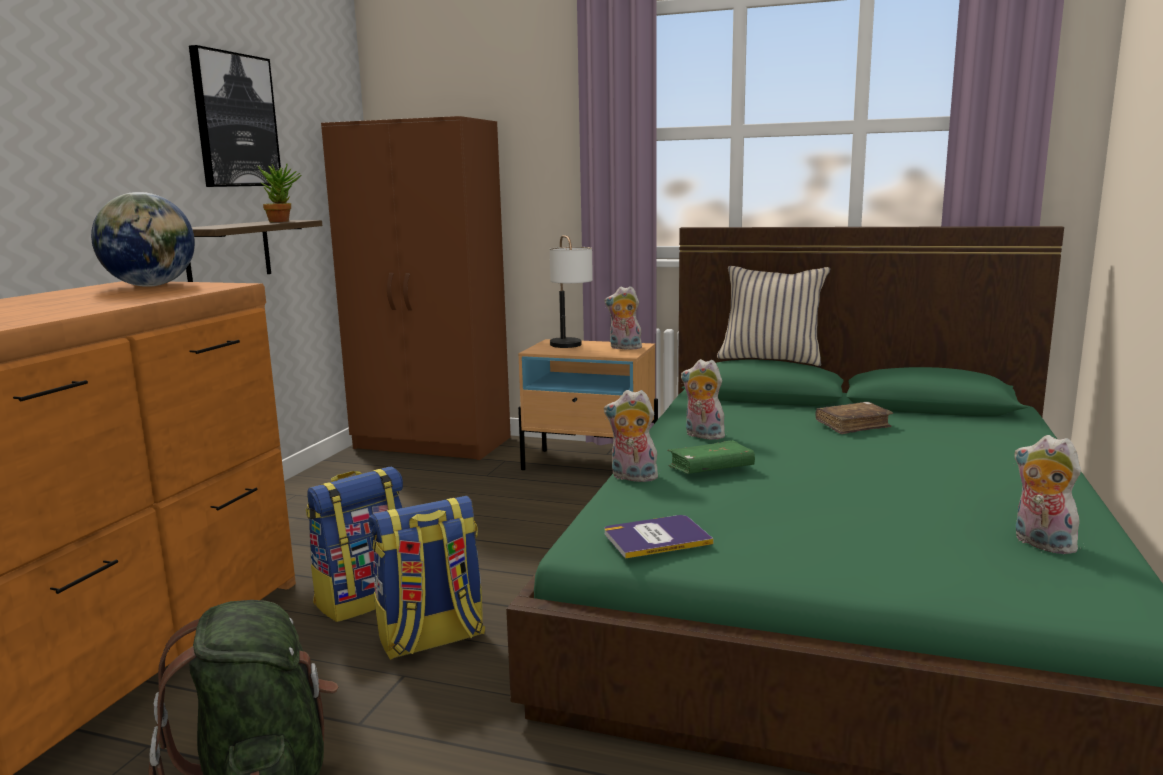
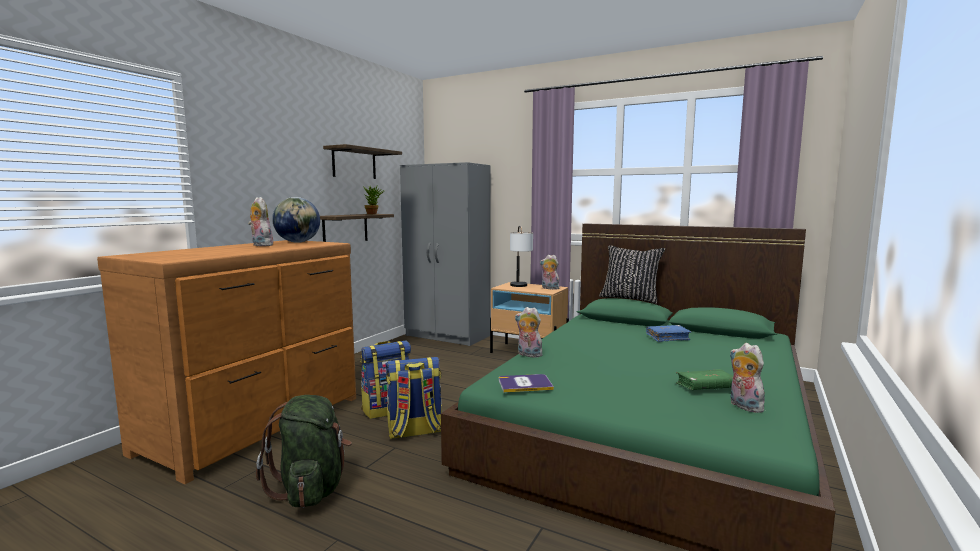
camera: 10 degrees right, 5 degrees down
(235, 120) = (354, 163): picture -> shelf
(433, 443) = (448, 336): brown wardrobe -> grey wardrobe
(702, 436) = (577, 337): plush toy -> plush toy (260, 245)
(711, 469) = (573, 353): green book -> green book (706, 387)
(771, 359) = (630, 298): beige pillow -> black pillow
(852, 425) = (667, 338): brown book -> blue book

